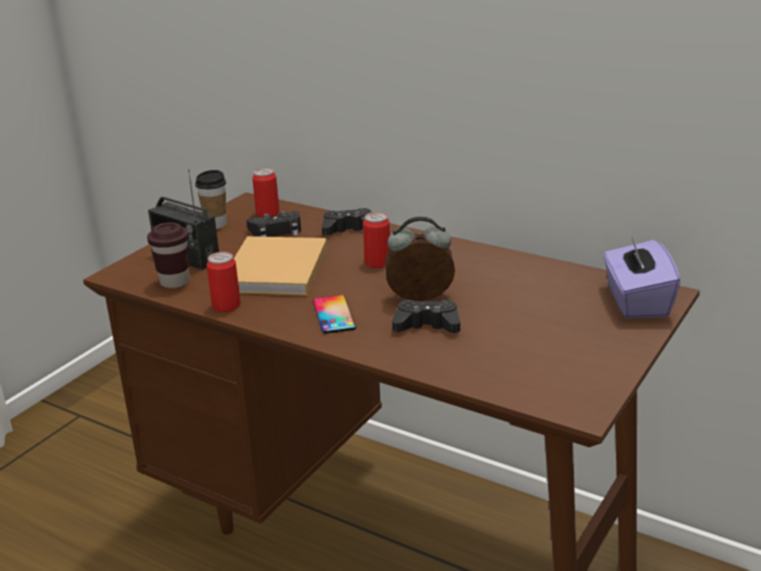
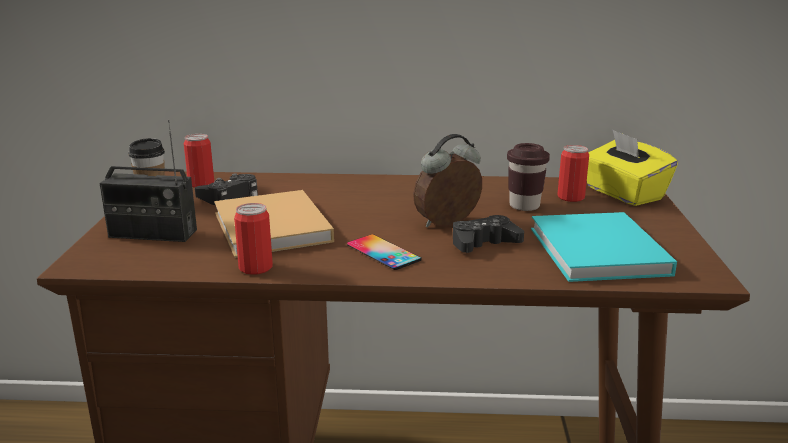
camera: 30 degrees left, 5 degrees down
(175, 282) = (166, 258): brown cup -> brown cup (524, 206)
(348, 229) = (304, 184): black game controller -> none
(377, 262) = (368, 204): can -> can (571, 197)
(517, 360) = (599, 253): none -> turquoise book
(636, 302) = (623, 194): purple tissue box -> yellow tissue box

